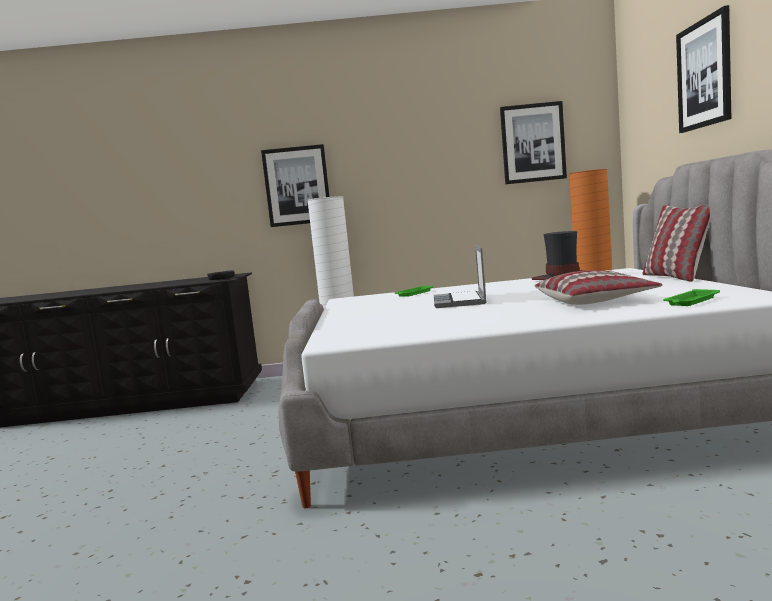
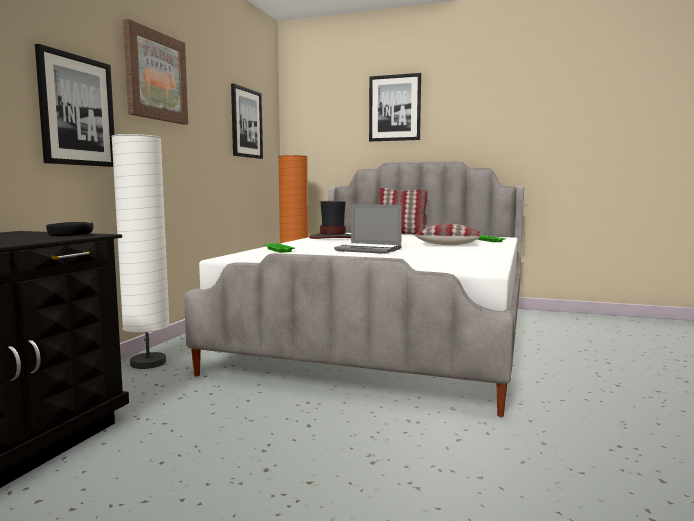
camera: 70 degrees left, 0 degrees up
(379, 136) = (155, 76): none -> picture

